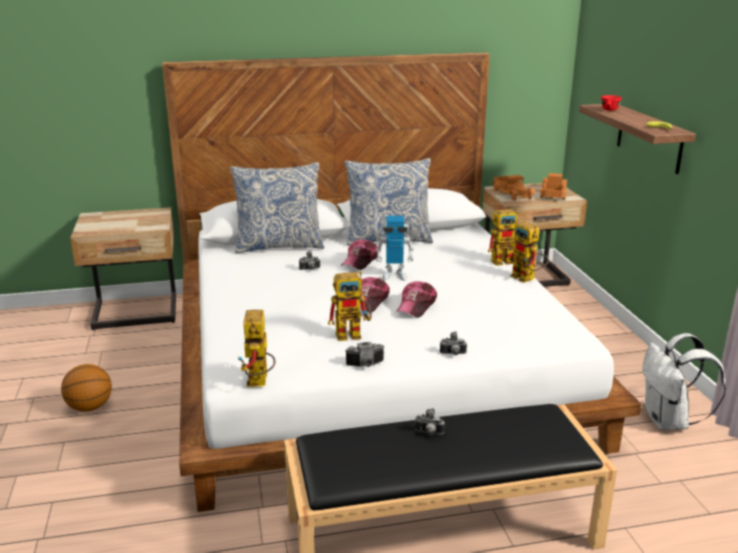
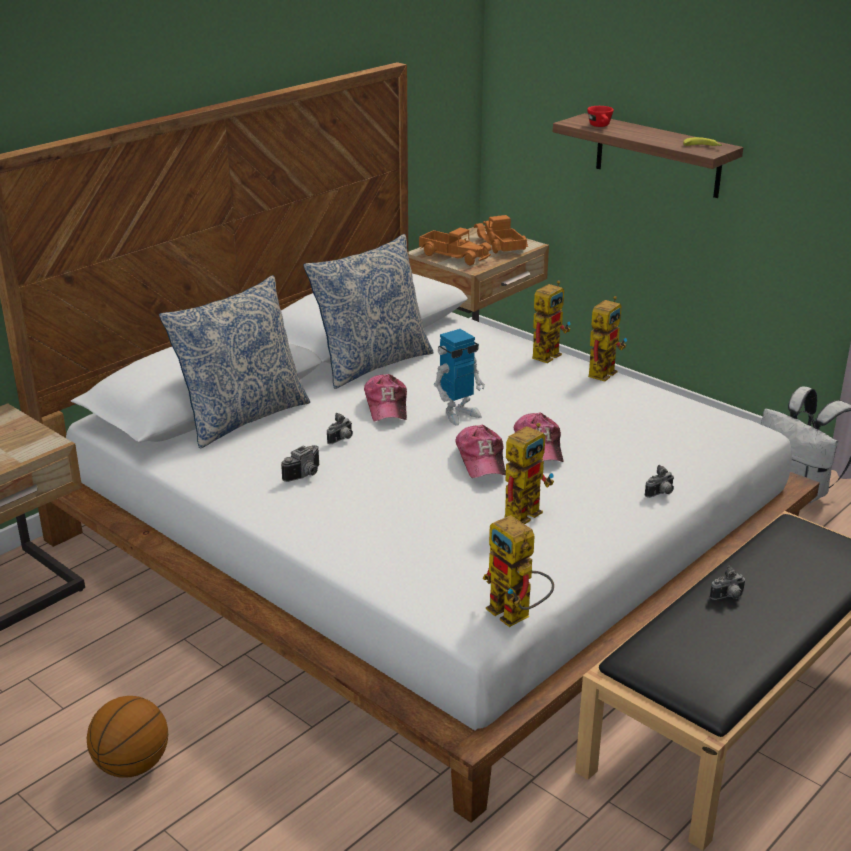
camera: 35 degrees left, 5 degrees up
(366, 365) = (595, 544): camera -> camera (306, 475)
(527, 279) = (603, 370): toy robot -> toy robot turned 75 degrees counterclockwise

